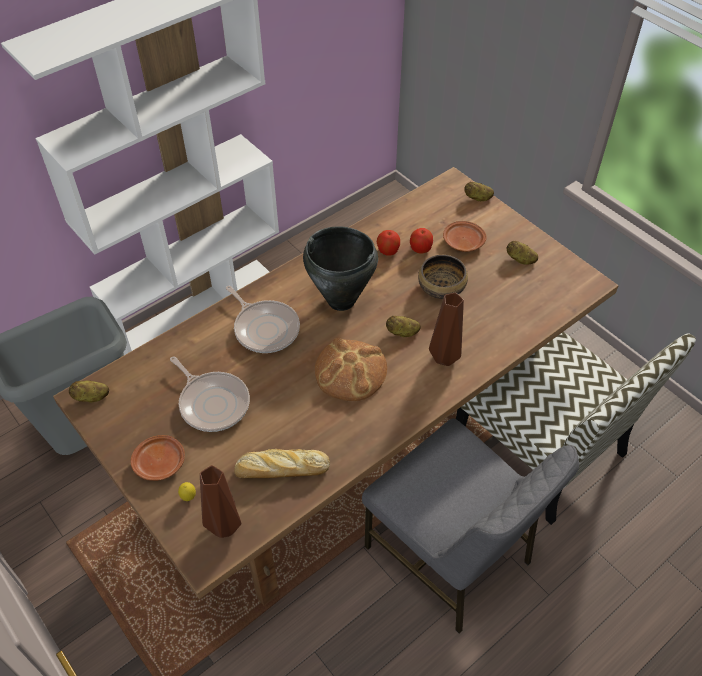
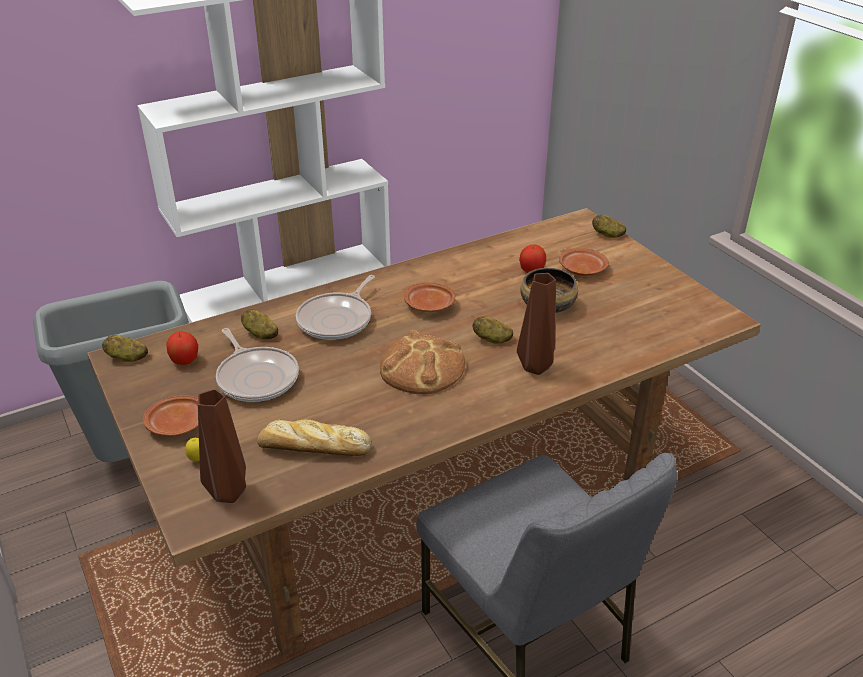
camera: 10 degrees right, 15 degrees down
(265, 328) = (337, 320): frying pan -> frying pan turned 60 degrees clockwise
(341, 301) = (430, 305): black cooking pot -> brown plate
(388, 251) = (494, 269): apple -> apple (185, 361)
(520, 259) = (645, 290): potato -> potato (260, 334)
(542, 447) = (664, 535): chair -> none

